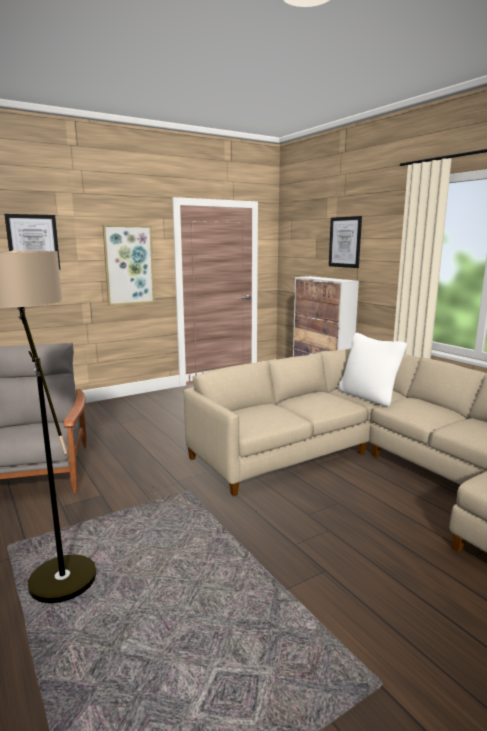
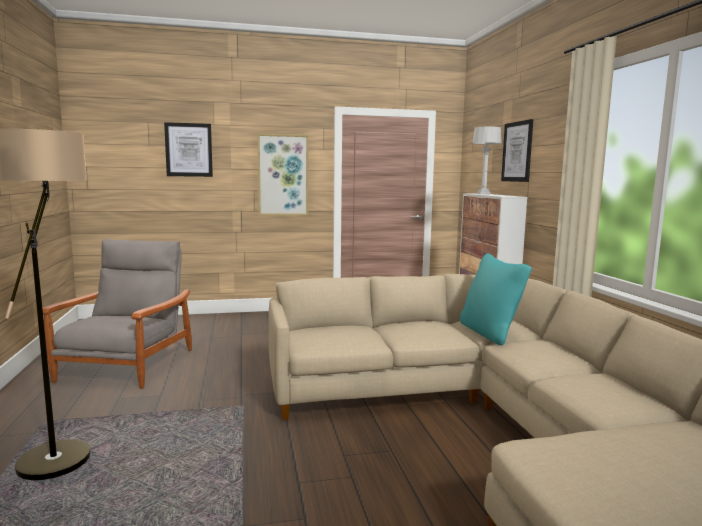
camera: 20 degrees right, 5 degrees down
(314, 277) = (483, 194): none -> grey table lamp
(368, 397) = (490, 333): white pillow -> turquoise pillow

